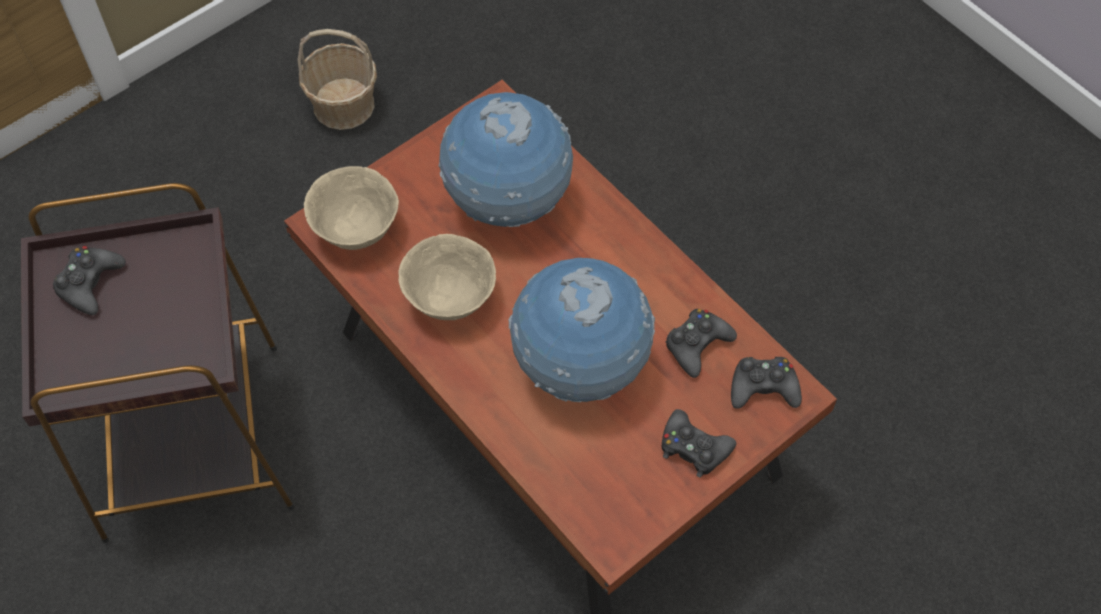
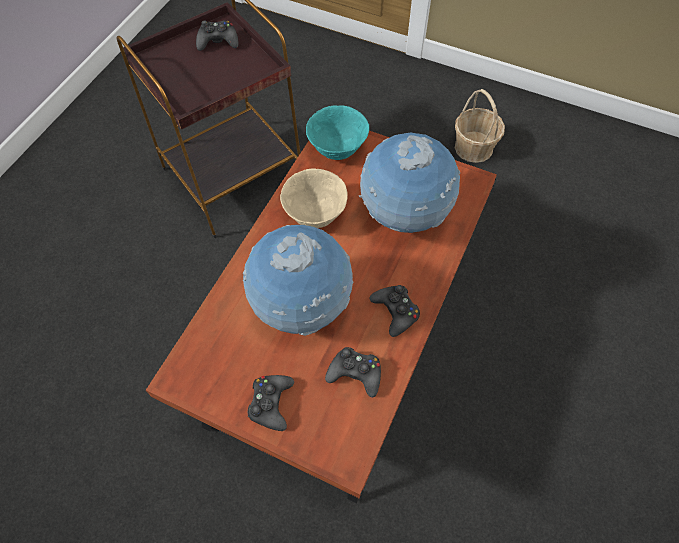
camera: 65 degrees right, 0 degrees up
(356, 230) = (338, 149): beige bowl -> turquoise bowl
(763, 387) = (342, 434): black game controller -> black game controller (395, 312)

